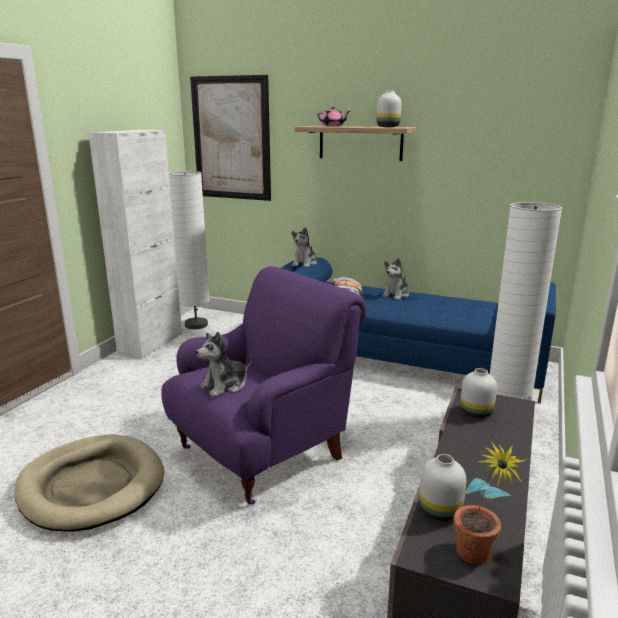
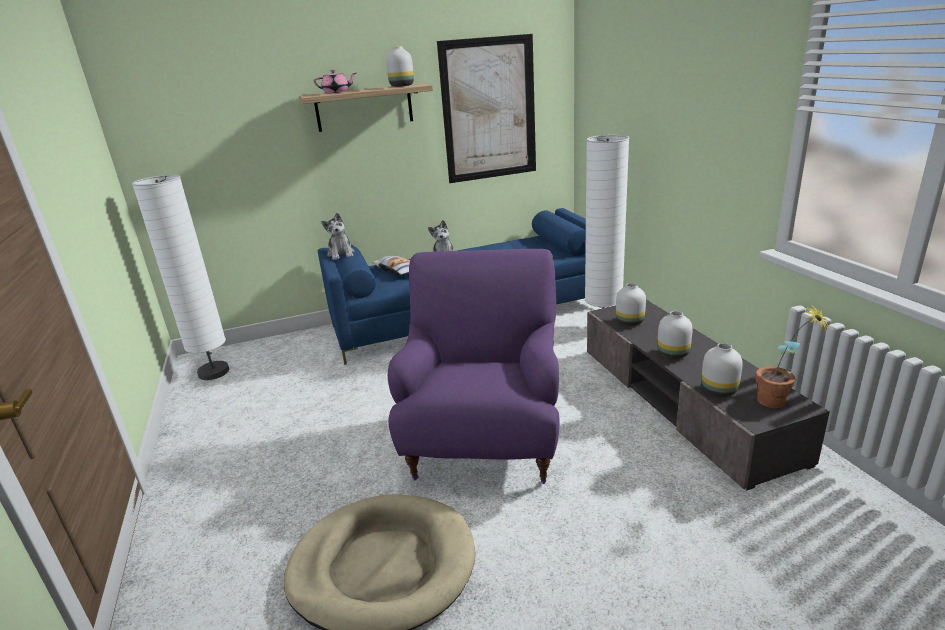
camera: 40 degrees left, 5 degrees up
(151, 344) = (191, 414): white cabinet -> none
(225, 386) = (483, 383): plush toy -> none
(231, 139) = (188, 125): picture -> picture (489, 110)
(460, 457) = (672, 354): none -> white vase

